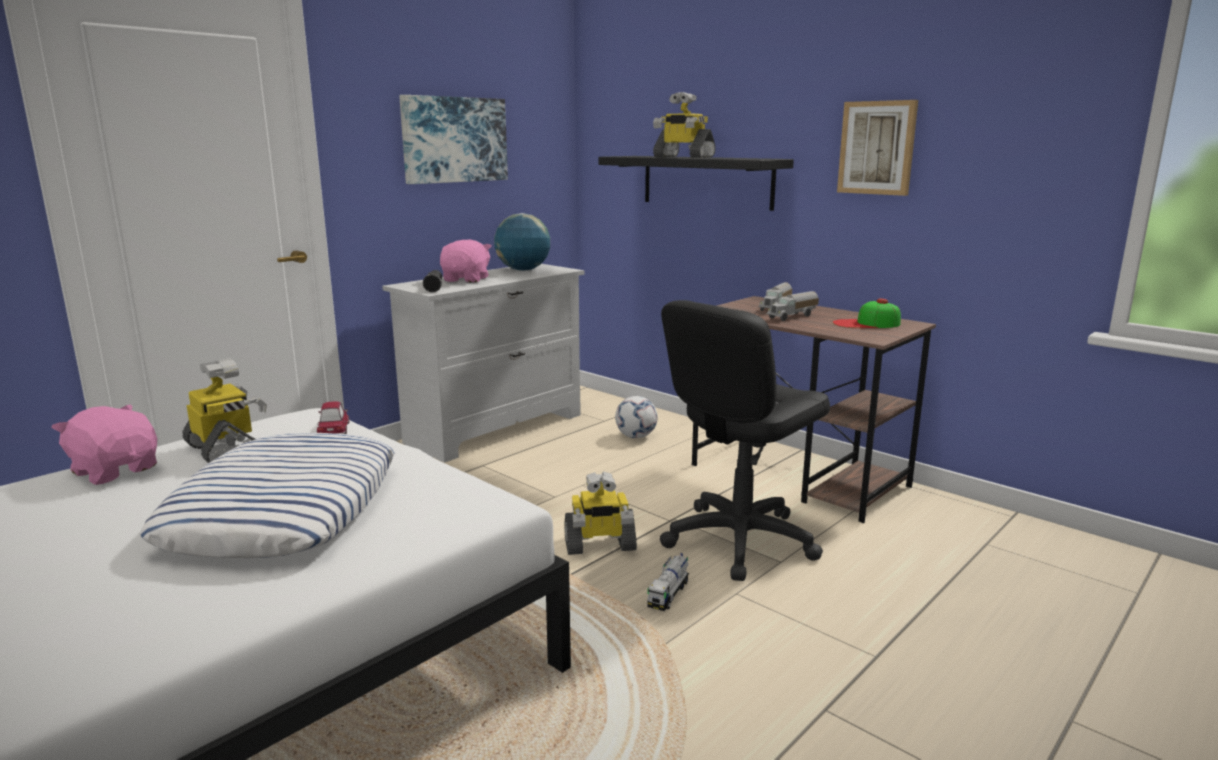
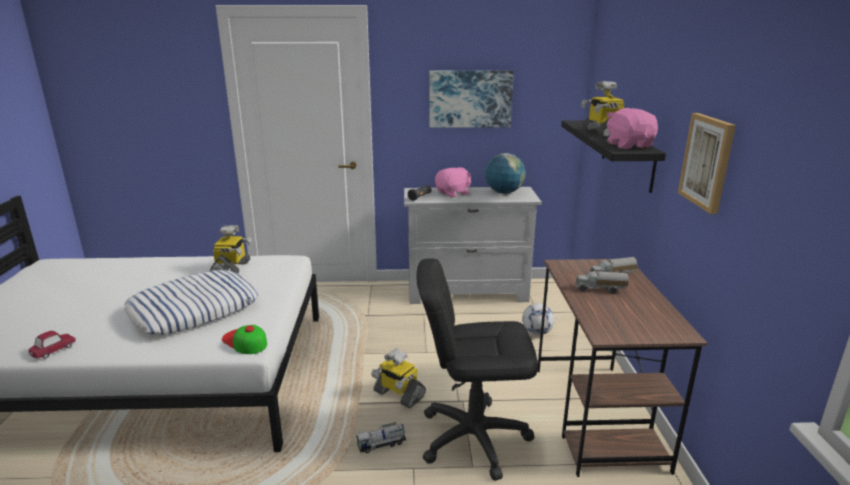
camera: 45 degrees right, 5 degrees up
(116, 470) = (192, 264): pink plush toy -> pink plush toy (629, 145)
(334, 429) = (283, 273): toy car -> toy car (53, 350)
(866, 323) = (640, 318): cap -> cap (244, 341)

